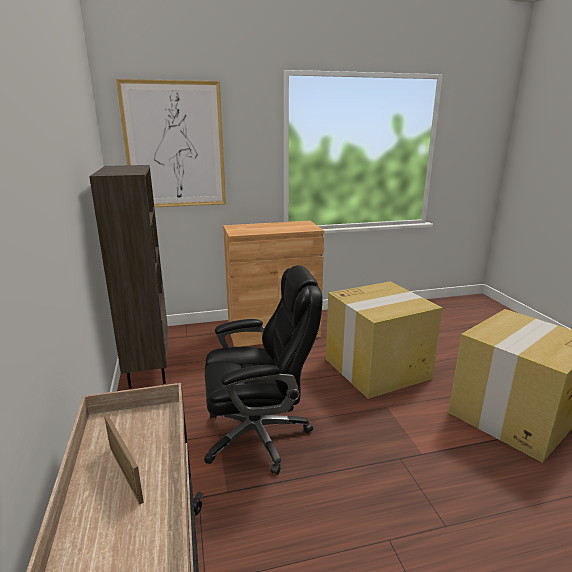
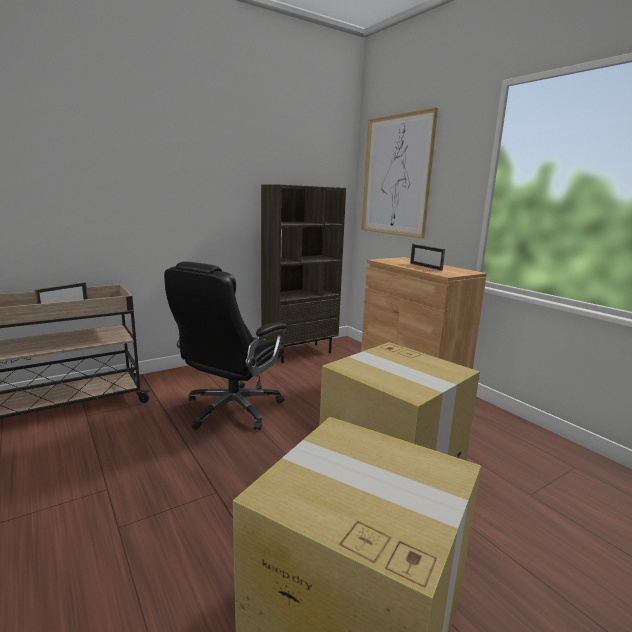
camera: 70 degrees right, 5 degrees down
(259, 434) = (231, 409): black office chair -> black office chair turned 60 degrees clockwise
(279, 227) = (425, 267): none -> picture frame

